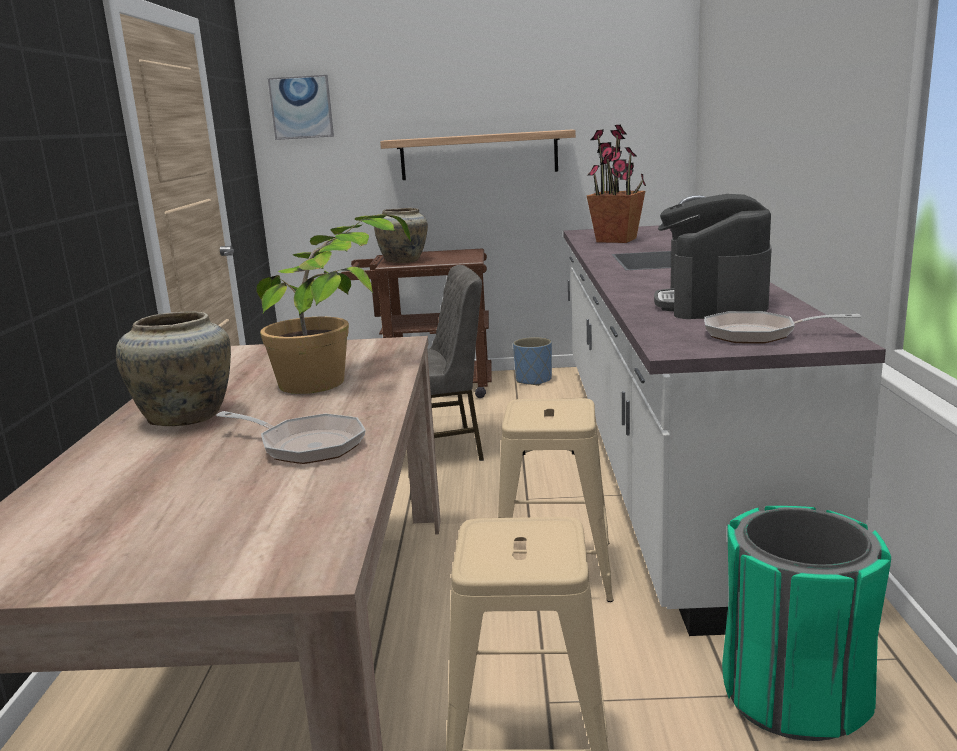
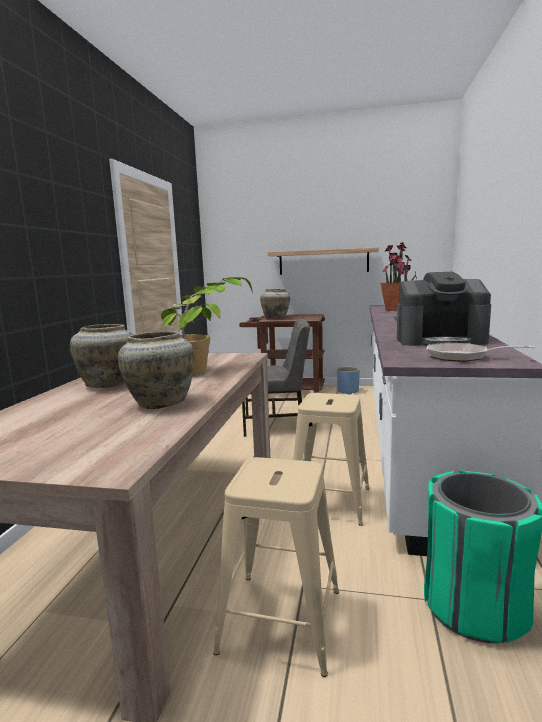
camera: 10 degrees right, 5 degrees down
(301, 107) = (228, 234): picture -> none
(305, 445) = (161, 402): frying pan -> beige vase
(712, 304) = (440, 340): coffee machine -> coffee machine turned 105 degrees counterclockwise

